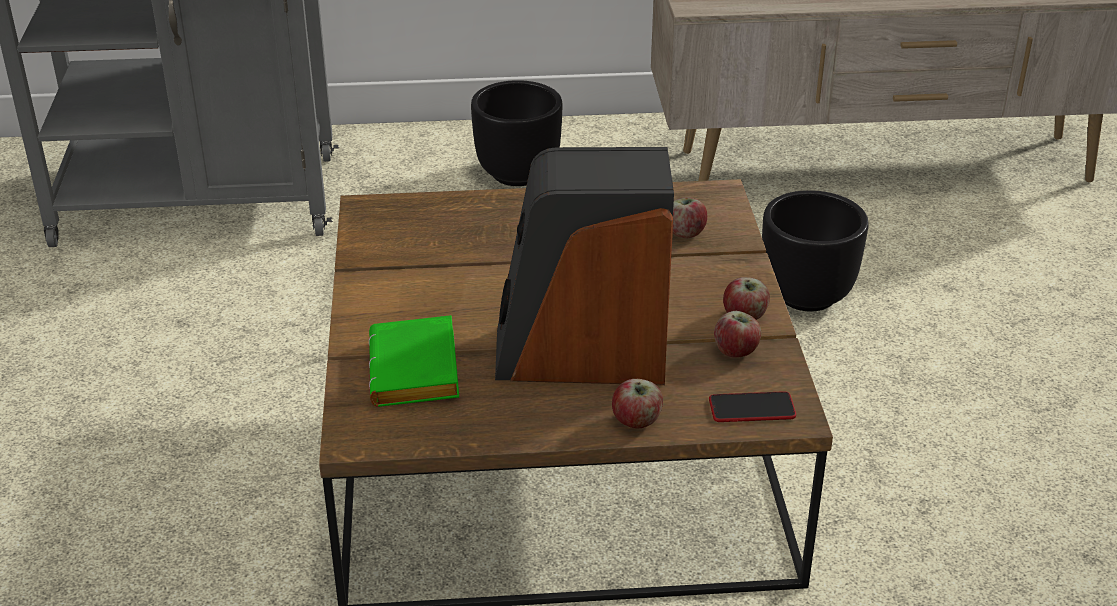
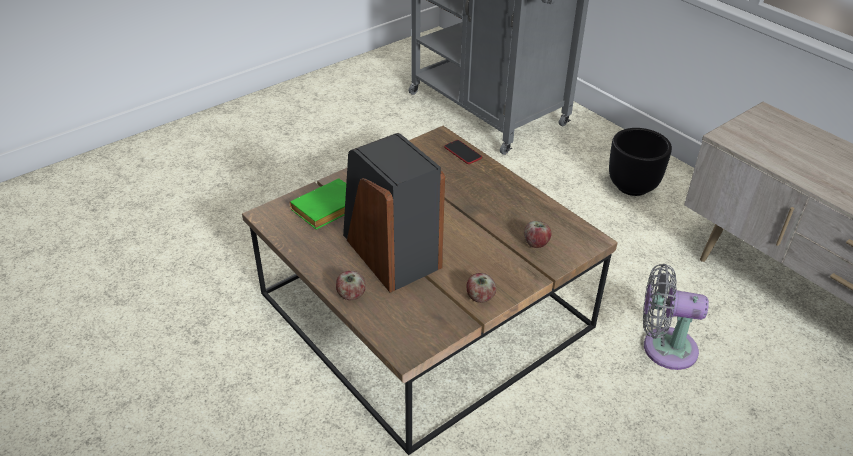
camera: 55 degrees right, 5 degrees up
(736, 351) = (444, 307): apple -> none
(752, 408) = (398, 333): phone -> phone (462, 152)
(808, 295) = (663, 347): black planter -> grey fan

